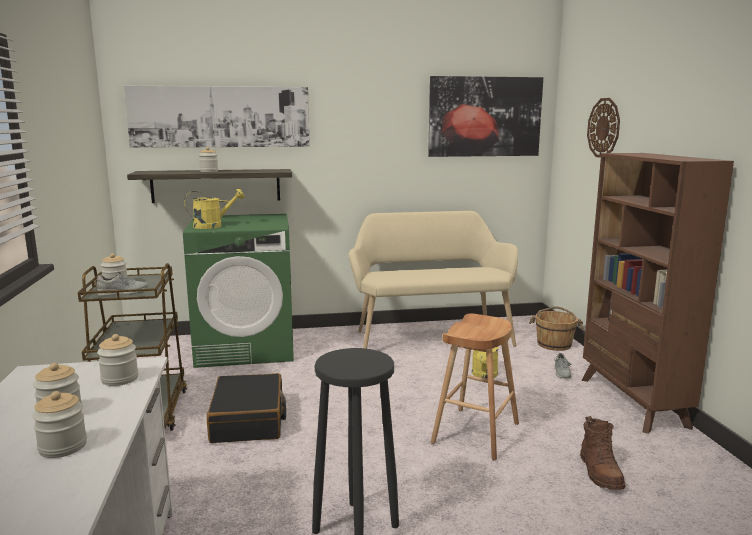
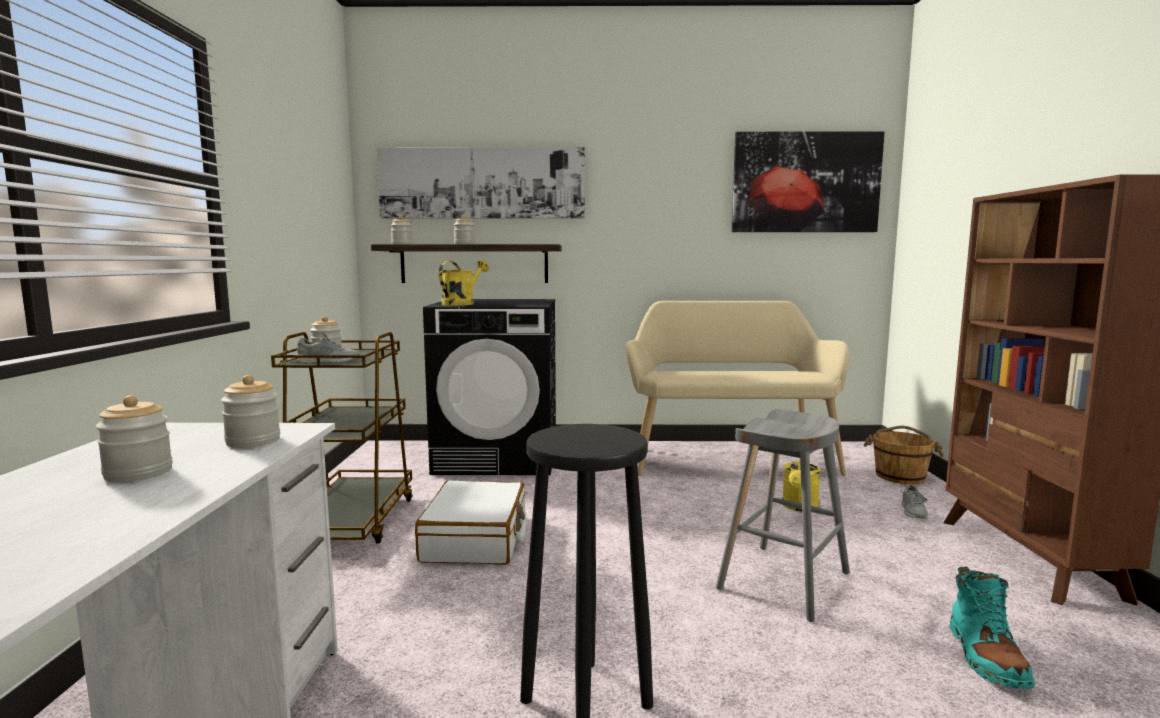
camera: 10 degrees right, 5 degrees down
(63, 447) = (96, 513): jar -> jar (402, 244)
(213, 226) = (462, 304): yellow watering can -> yellow watering can turned 45 degrees counterclockwise
(247, 347) = (498, 457): green washing machine -> black washing machine
(249, 420) = (476, 539): black suitcase -> white suitcase
(476, 433) = (784, 580): brown stool -> grey stool
(600, 472) = (985, 657): brown boot -> turquoise boot
(604, 128) = (973, 179): wall clock -> none

